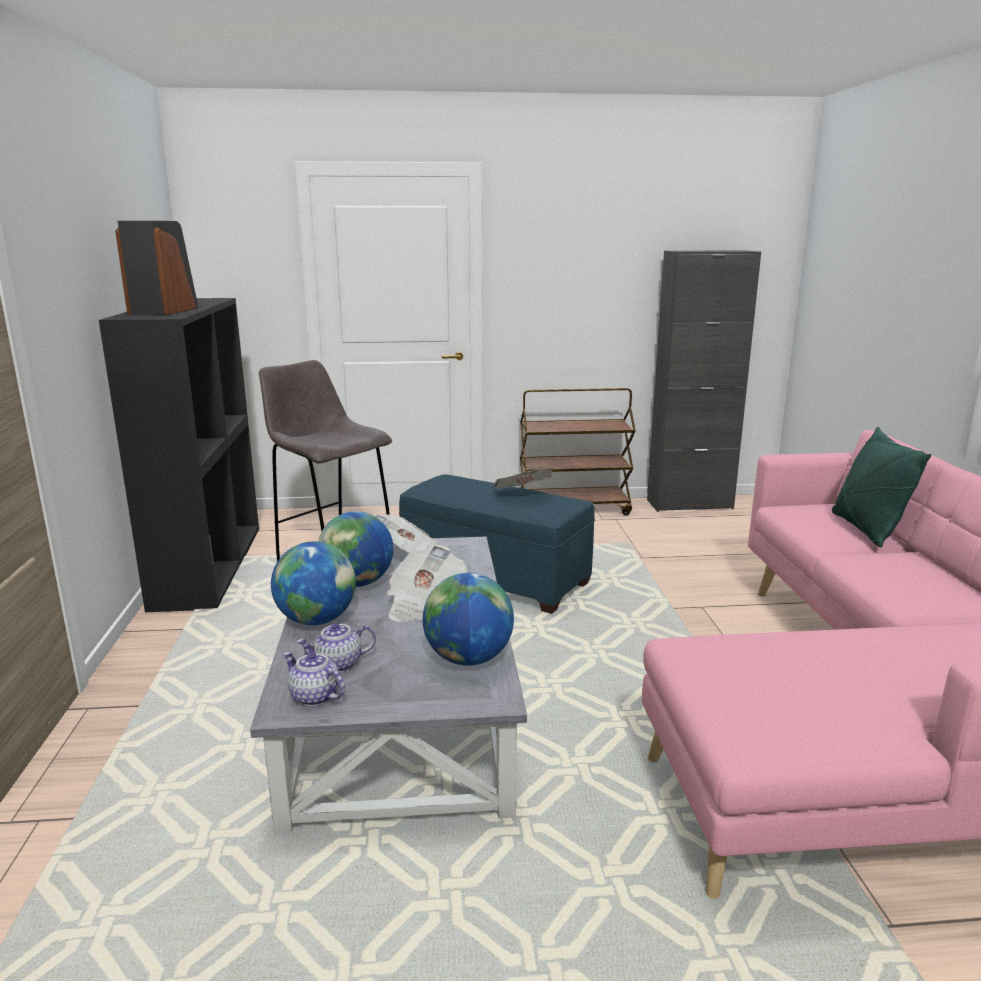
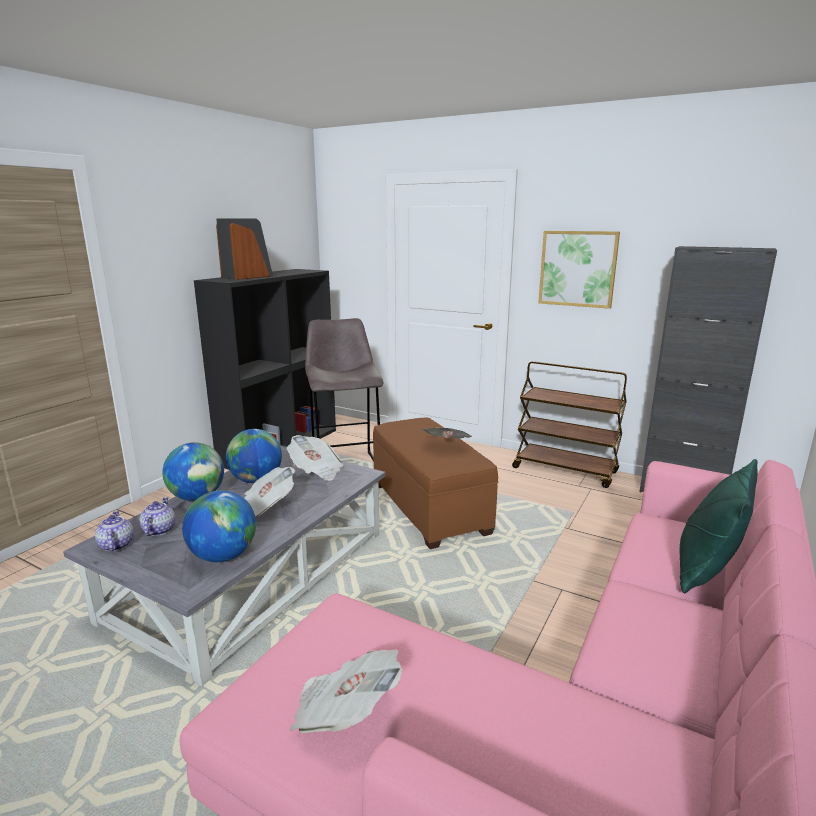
camera: 35 degrees right, 0 degrees up
(338, 664) = (158, 530): teapot -> teapot turned 75 degrees clockwise
(496, 578) = (430, 508): blue ottoman -> brown ottoman
(561, 279) = (577, 268): none -> picture
(826, 701) = (345, 712): none -> newspaper

